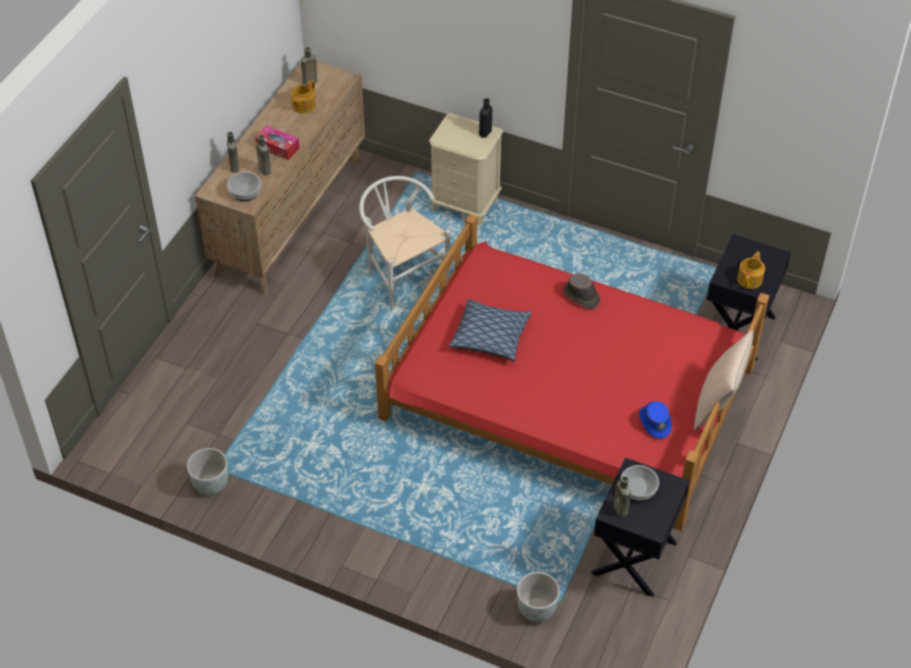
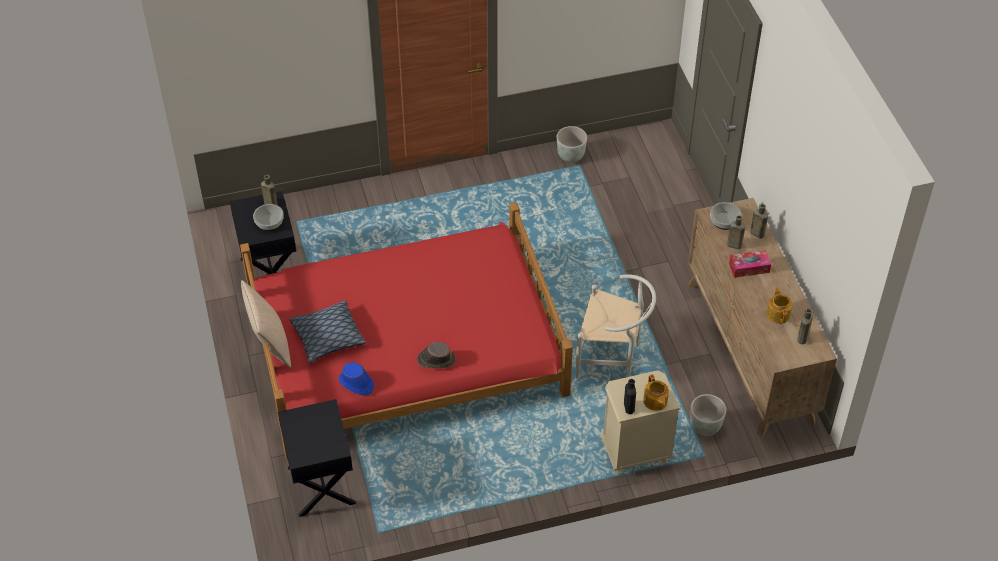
camera: 140 degrees right, 0 degrees up
(490, 336) = (471, 289): pillow -> pillow (328, 337)
(537, 609) = (307, 210): grey planter -> grey planter (705, 427)
(655, 422) = (303, 302): blue hat -> blue hat (356, 384)
(750, 279) = (306, 421): teapot -> teapot (655, 401)

